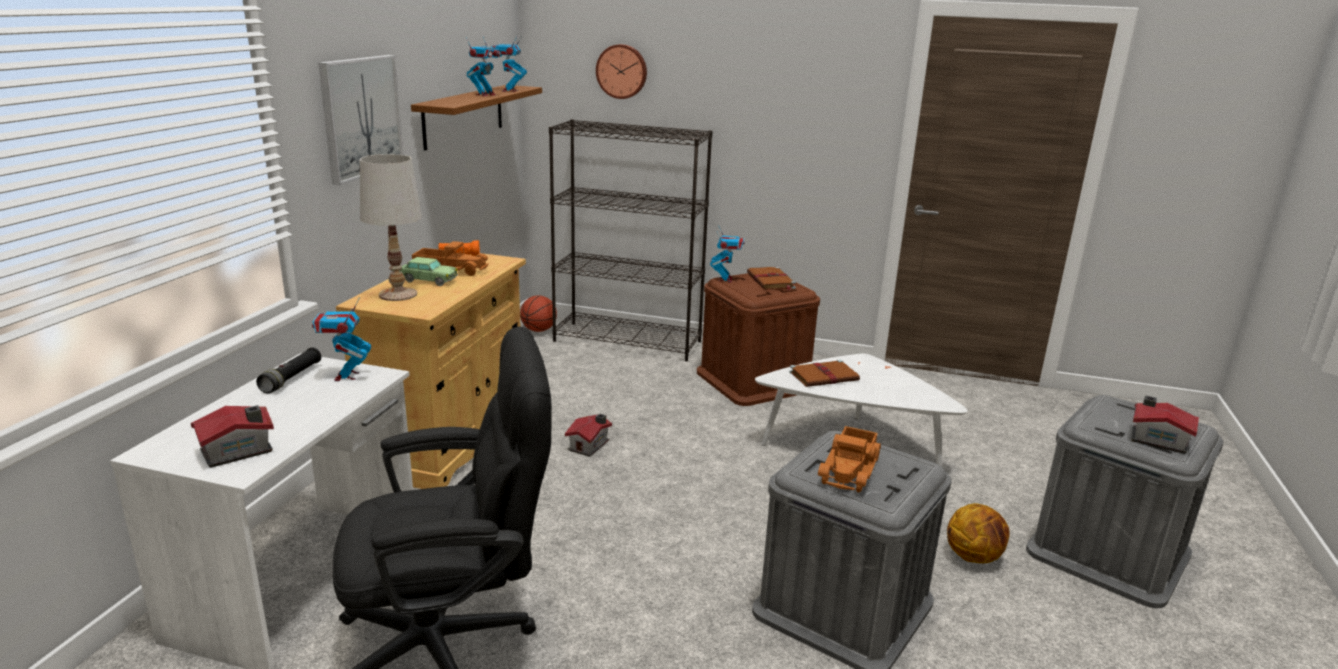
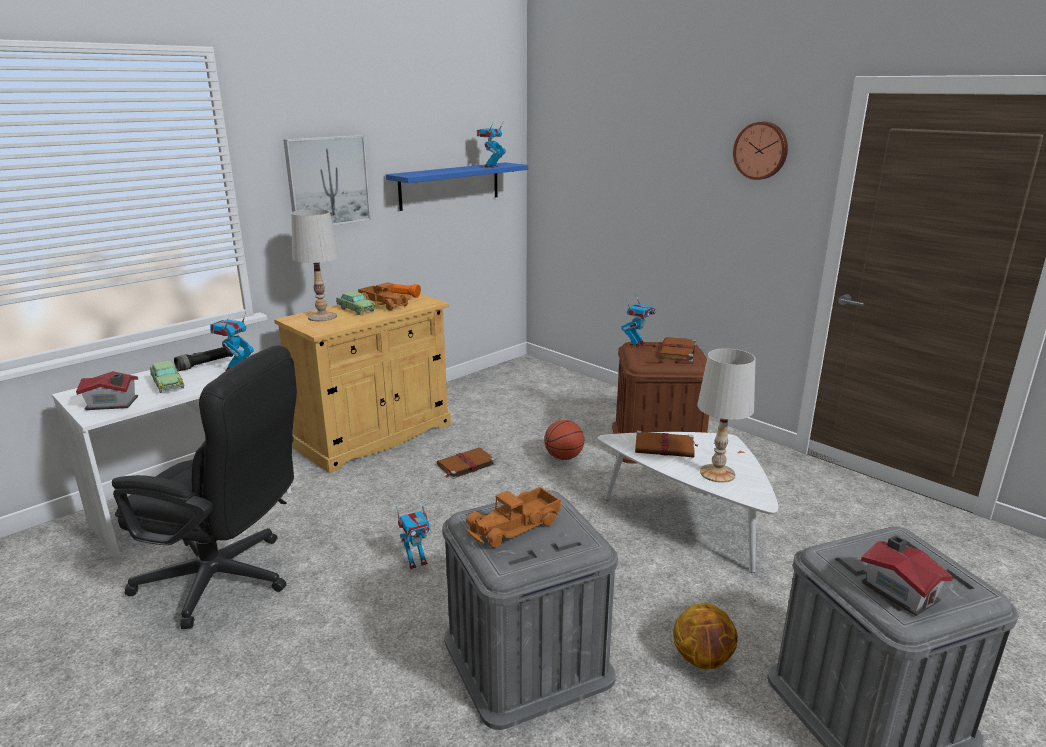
camera: 30 degrees right, 0 degrees up
(280, 412) = (168, 384): none -> toy car
(464, 115) = (450, 185): brown shelf -> blue shelf
(485, 95) = (462, 169): toy robot -> toy robot (416, 562)
(538, 330) = (520, 368): basketball -> basketball (563, 457)
(590, 445) = (465, 465): toy house -> brown book
(622, 71) = (595, 152): wall clock -> wall clock (761, 150)
(628, 341) = (582, 389): black bookcase -> none
(891, 389) = (717, 473): none -> white table lamp

